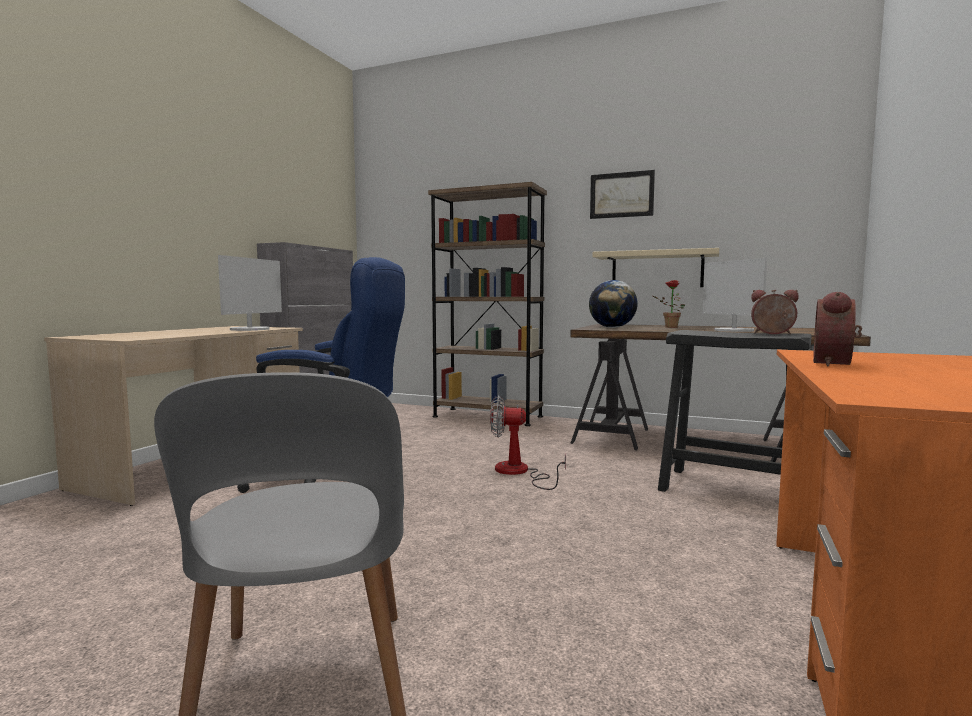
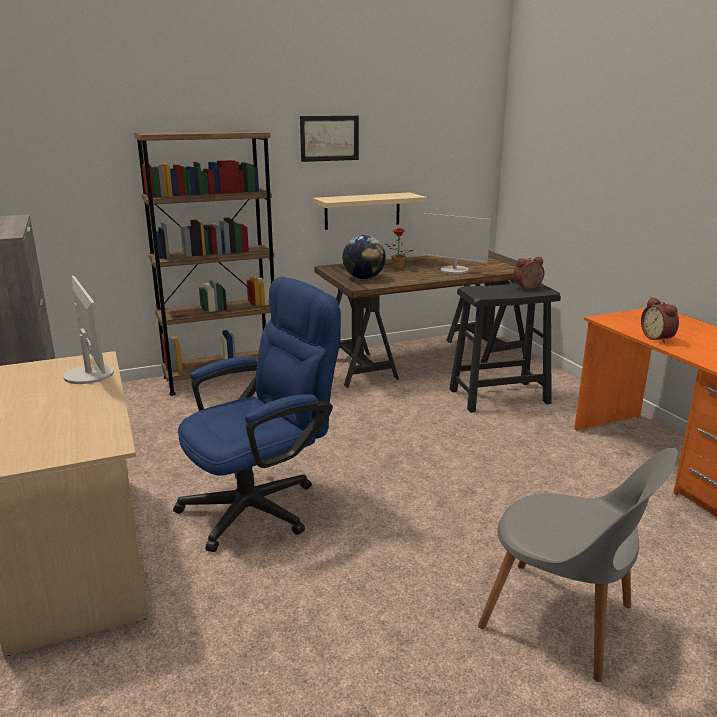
camera: 45 degrees left, 15 degrees up
(519, 473) = (371, 432): fan -> none

